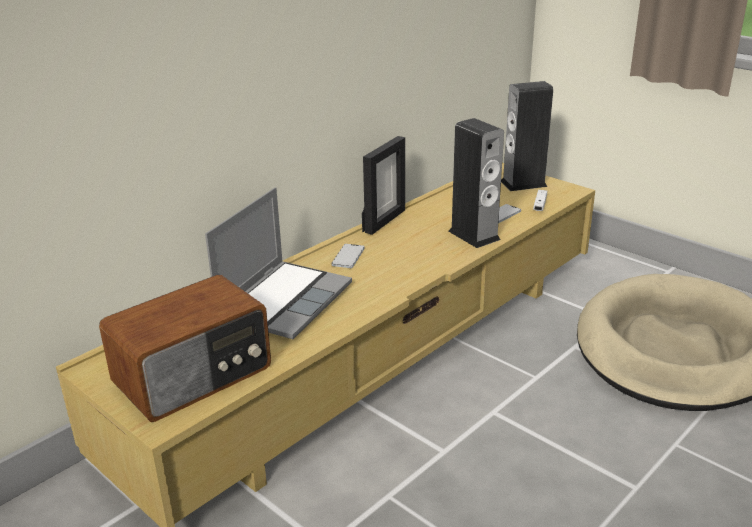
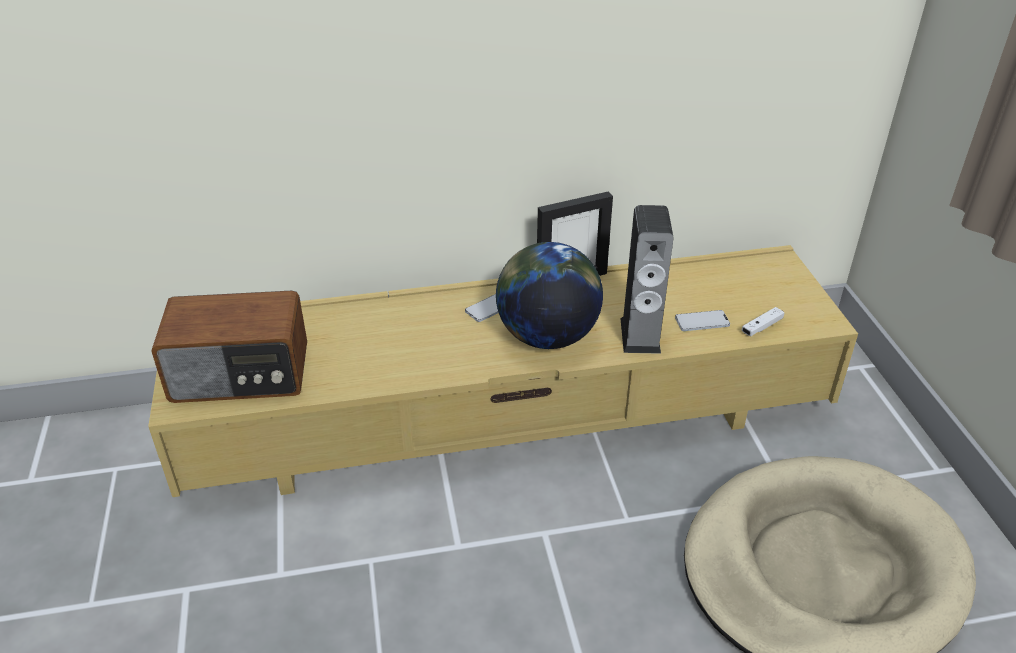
camera: 35 degrees right, 10 degrees up
(284, 300) = (382, 332): laptop -> none
(413, 258) = (547, 336): none -> globe
(523, 183) = (780, 290): speaker -> none

